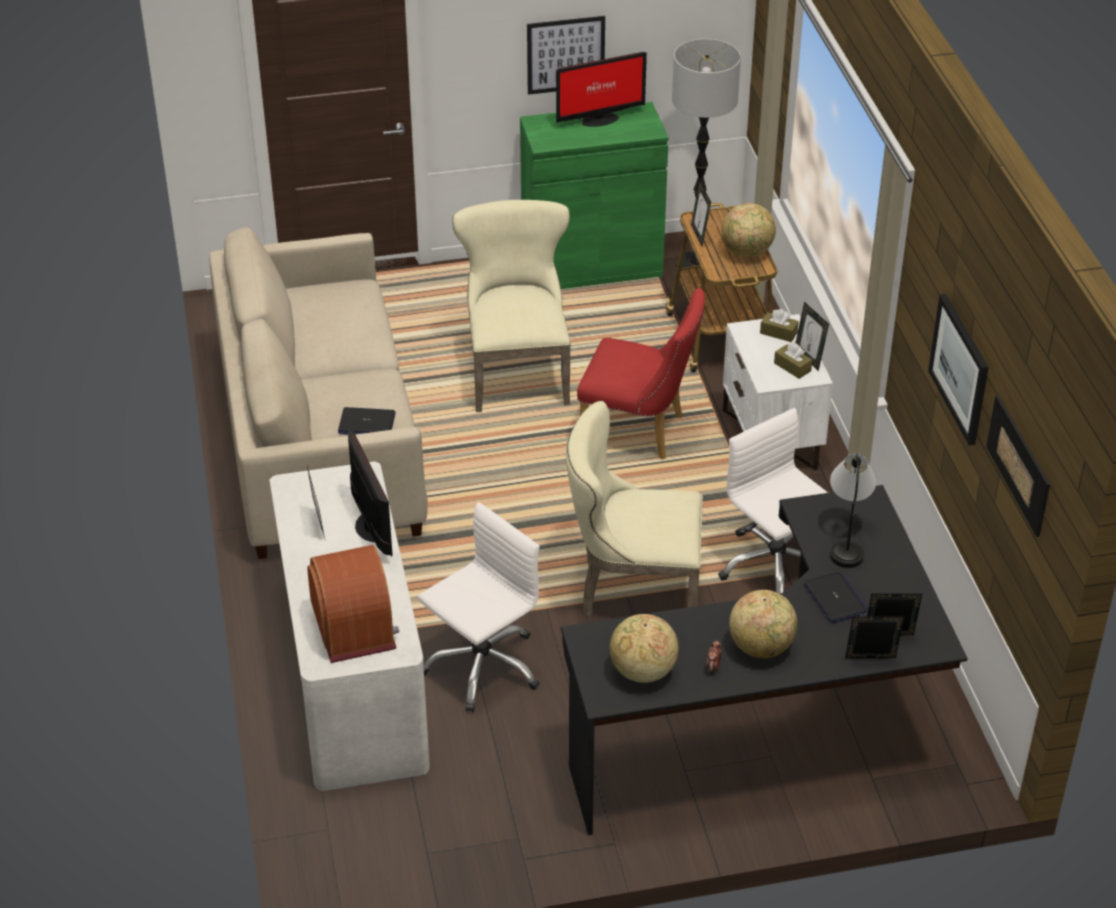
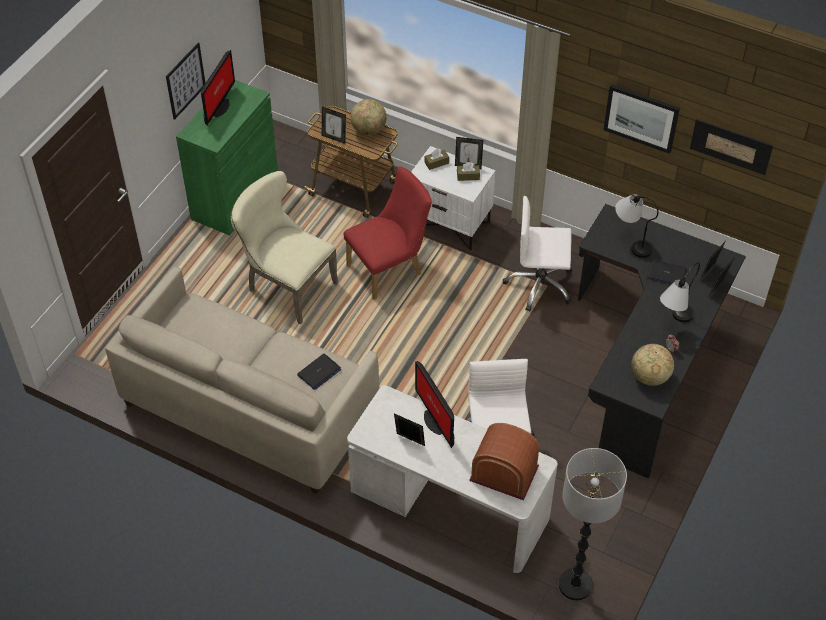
camera: 50 degrees left, 10 degrees up
(370, 529) = (435, 421): monitor -> monitor turned 135 degrees counterclockwise
(632, 590) = (501, 350): beige chair -> none
(695, 266) = (285, 158): floor lamp -> floor lamp (575, 585)
(761, 647) = (673, 322): globe -> table lamp

